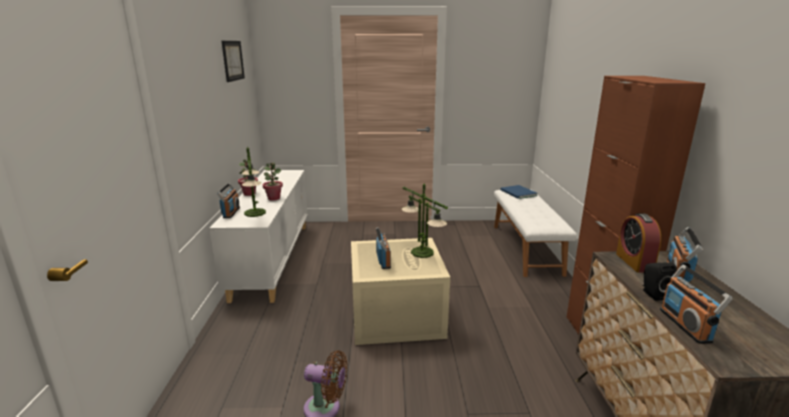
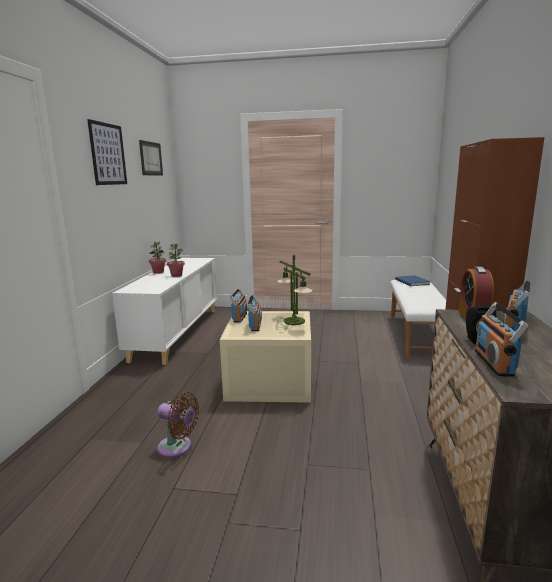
camera: 10 degrees right, 5 degrees down
(195, 64) = (108, 154): none -> picture
(231, 212) = (135, 284): radio -> radio (239, 317)
(255, 213) = (155, 284): table lamp -> none

